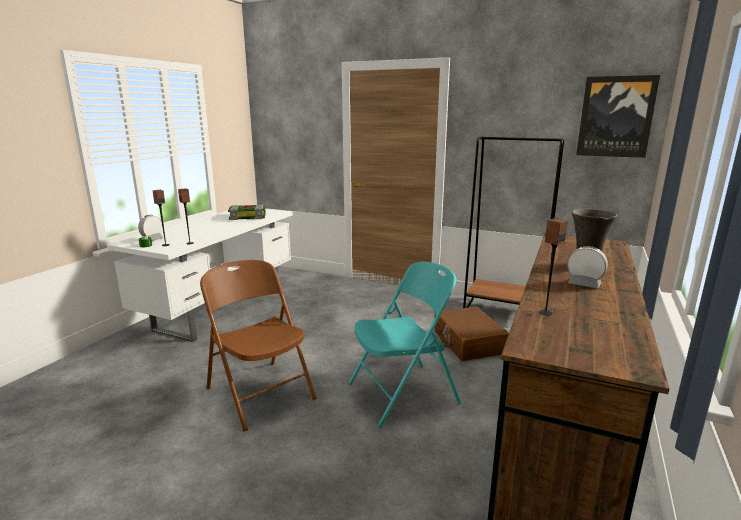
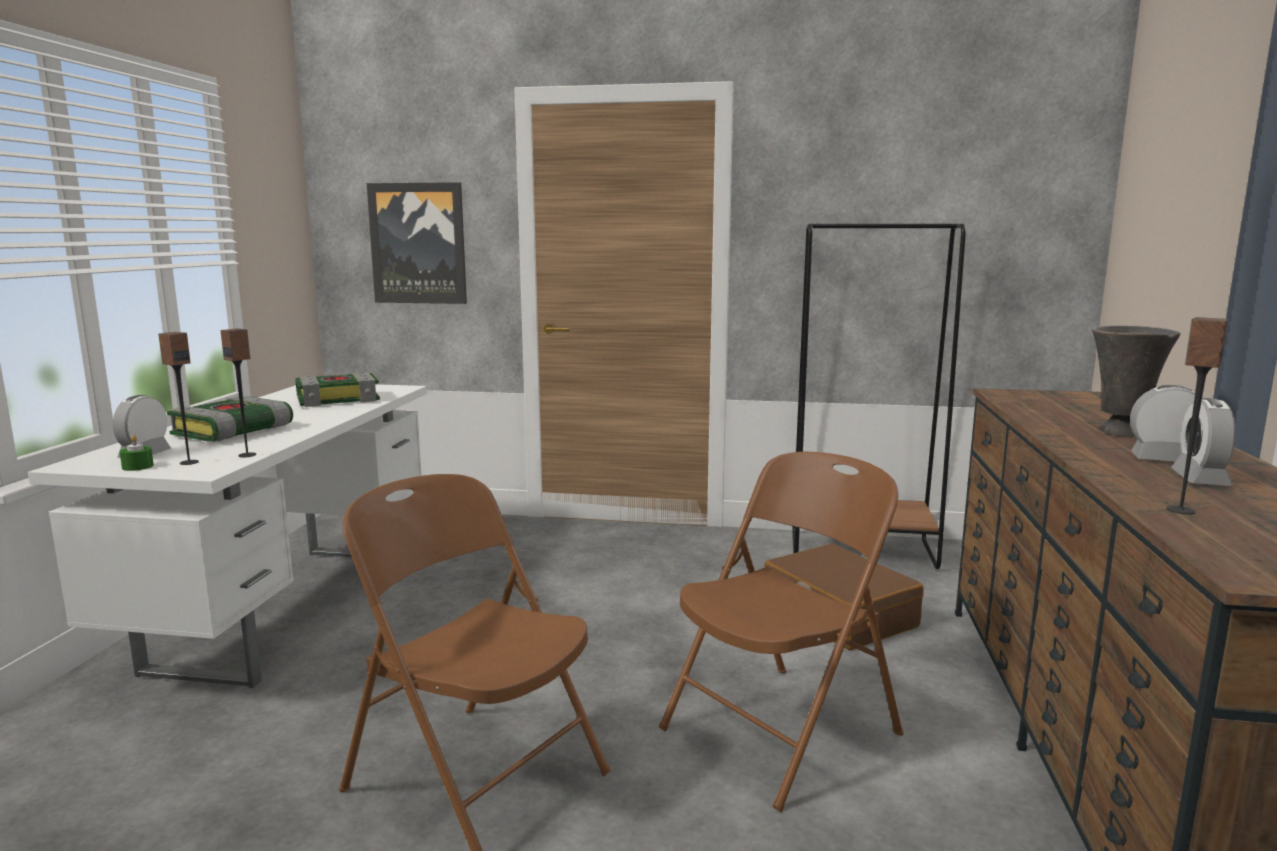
camera: 15 degrees left, 5 degrees down
(192, 231) = (232, 432): none -> book
(403, 393) = (781, 731): turquoise chair -> brown chair
(585, 297) = (1200, 479): none -> alarm clock
(615, 117) = (1033, 187): picture -> picture (418, 243)

